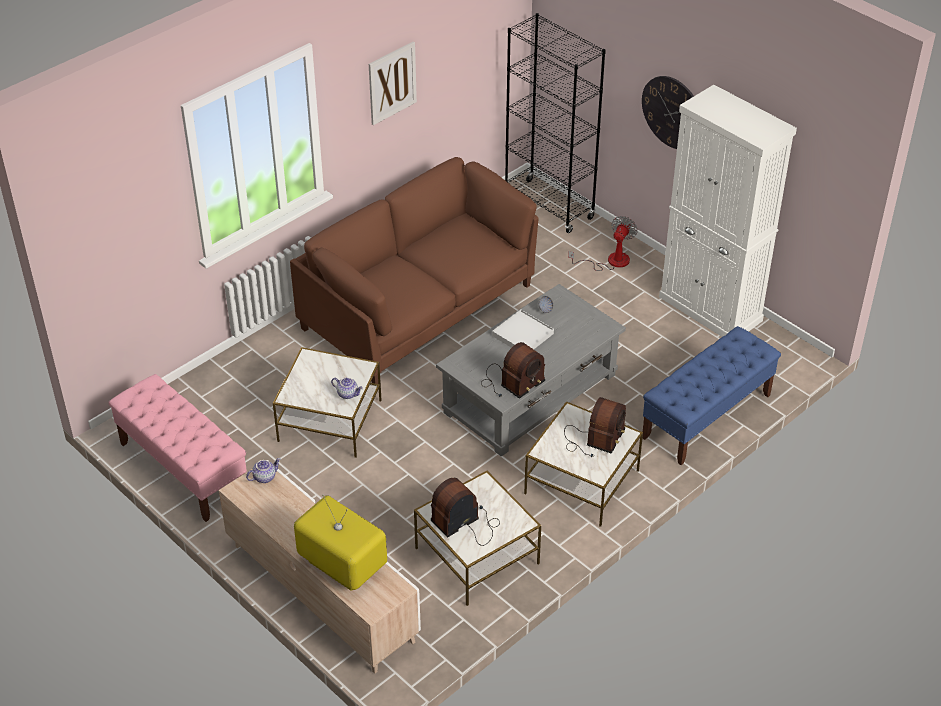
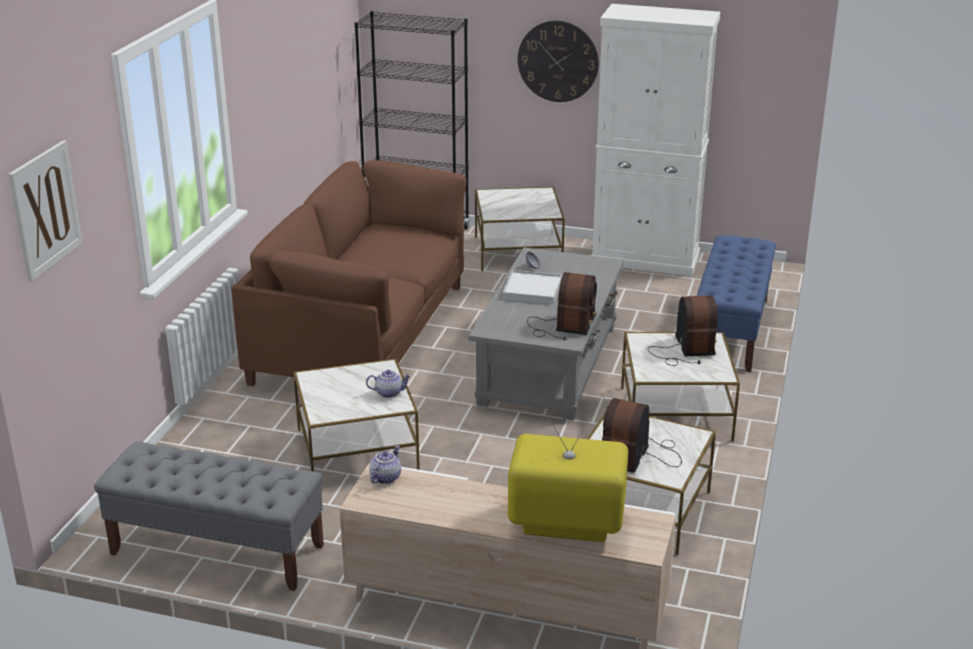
camera: 30 degrees left, 15 degrees down
(183, 468) = (216, 550): pink bench -> grey bench
(392, 83) = (276, 73): picture -> picture (45, 210)
(610, 261) = (518, 252): fan -> side table

